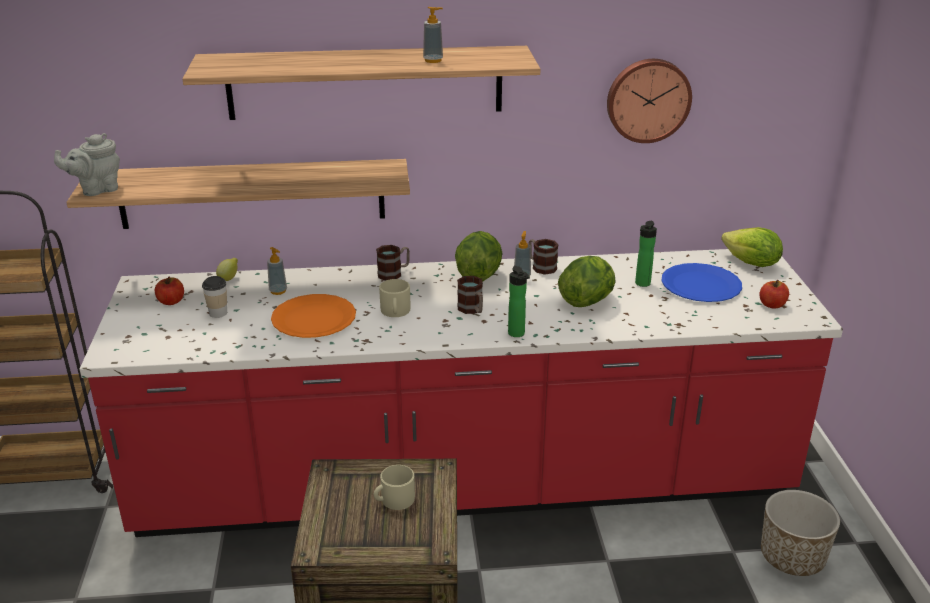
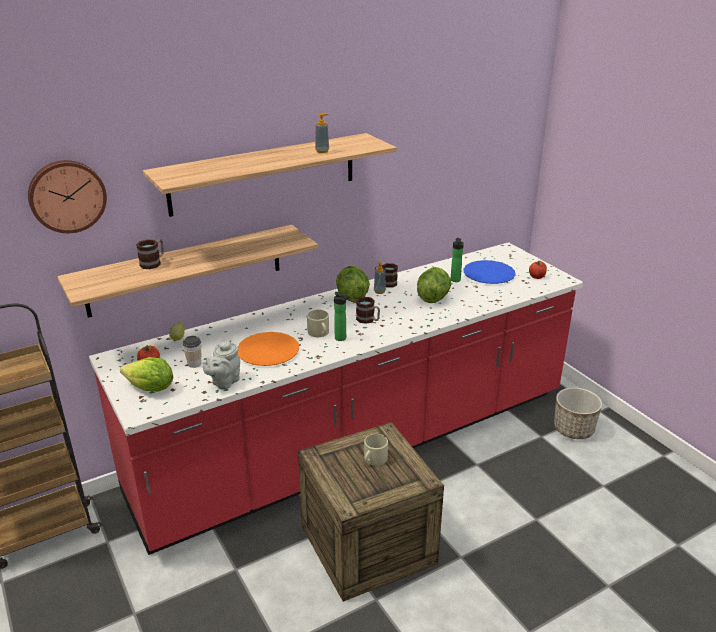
camera: 25 degrees left, 0 degrees up
(97, 190) = (86, 288): grey teapot -> grey teapot (224, 382)
(278, 291) = (224, 338): soap dispenser -> none
(394, 273) = (294, 308): mug -> mug (153, 263)
(517, 334) = (410, 328): bottle -> bottle (342, 338)
(647, 100) = (436, 159): wall clock -> wall clock (67, 195)
(751, 264) = (505, 255): lettuce -> lettuce (151, 389)

